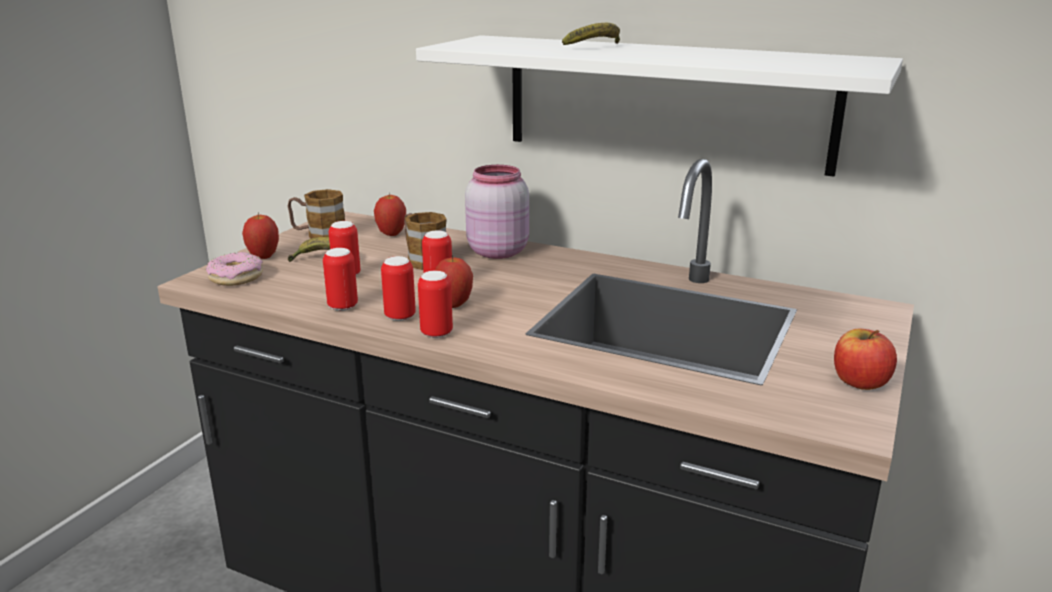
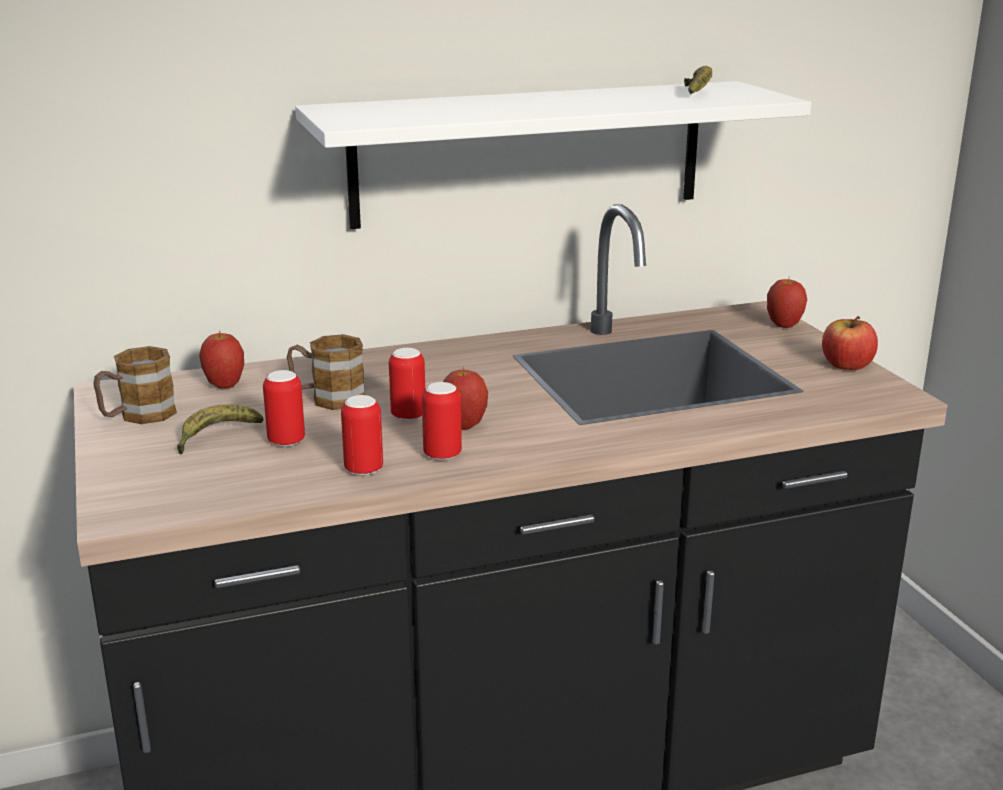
camera: 45 degrees left, 0 degrees up
(236, 277) = (161, 493): donut -> none
(263, 257) = (132, 461): apple -> apple (784, 326)
(436, 333) = (510, 454): can -> none
(496, 251) = (380, 365): pink jar -> none
(597, 47) = (490, 103): banana -> banana (697, 92)

